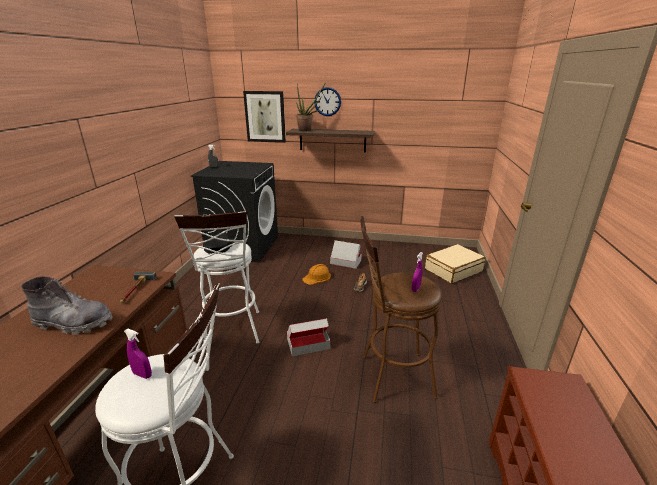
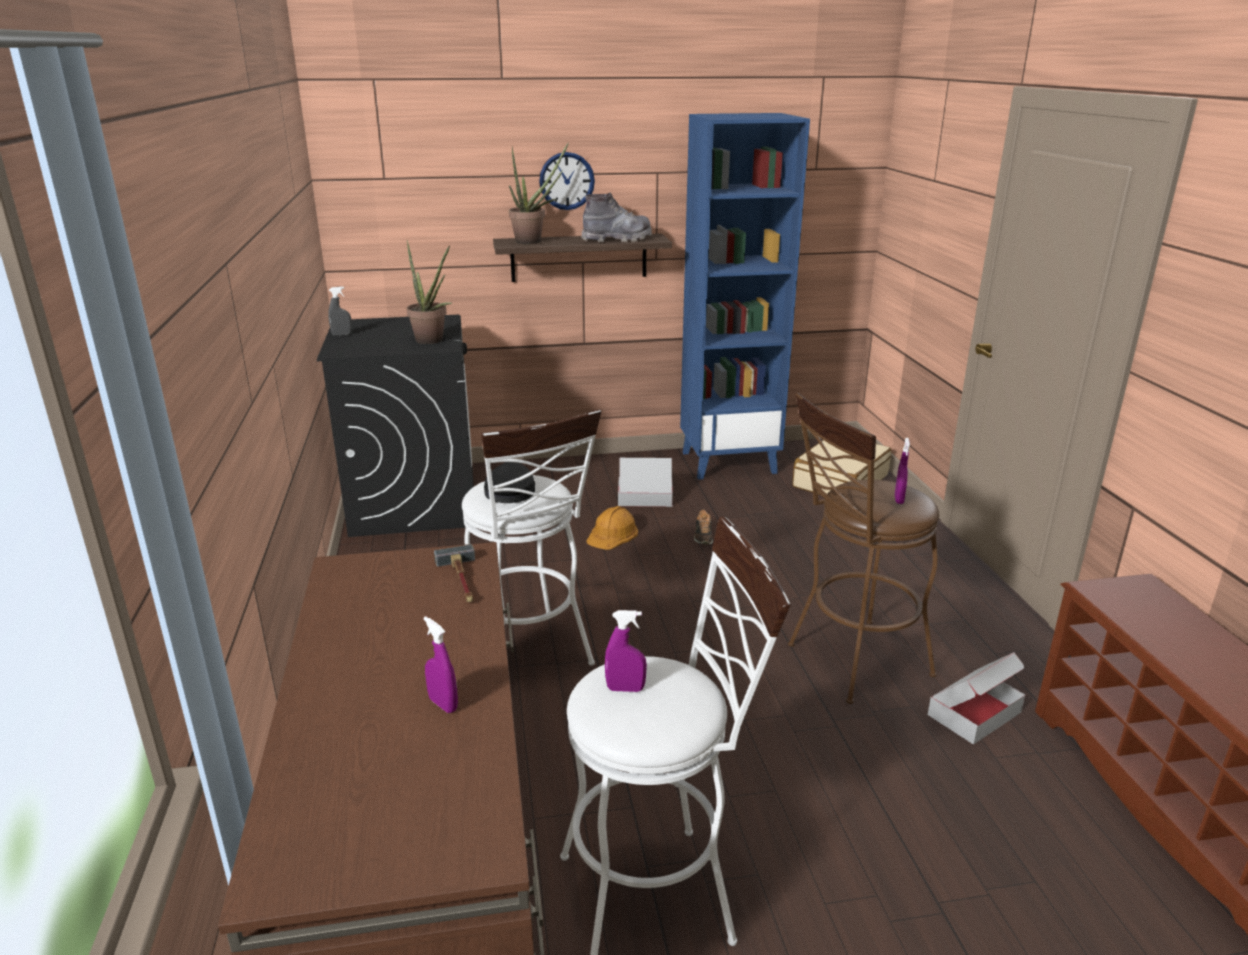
camera: 20 degrees left, 0 degrees up
(40, 359) = (443, 704): none -> purple spray bottle
(73, 323) = (423, 648): grey boot -> grey boot (617, 239)
(246, 173) = (433, 341): none -> potted plant
(265, 117) = (432, 217): picture -> none
(308, 344) = (683, 646): cardboard box -> cardboard box (974, 713)
(400, 251) = (729, 462): none -> blue bookcase

